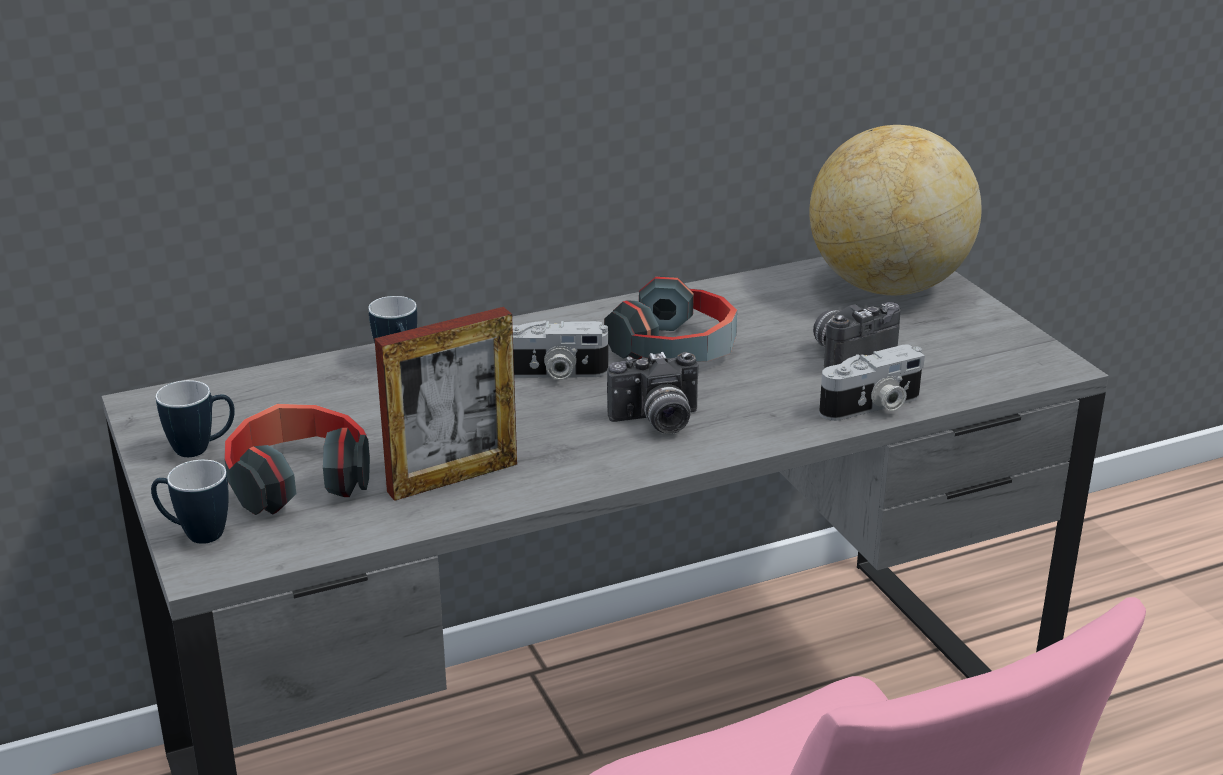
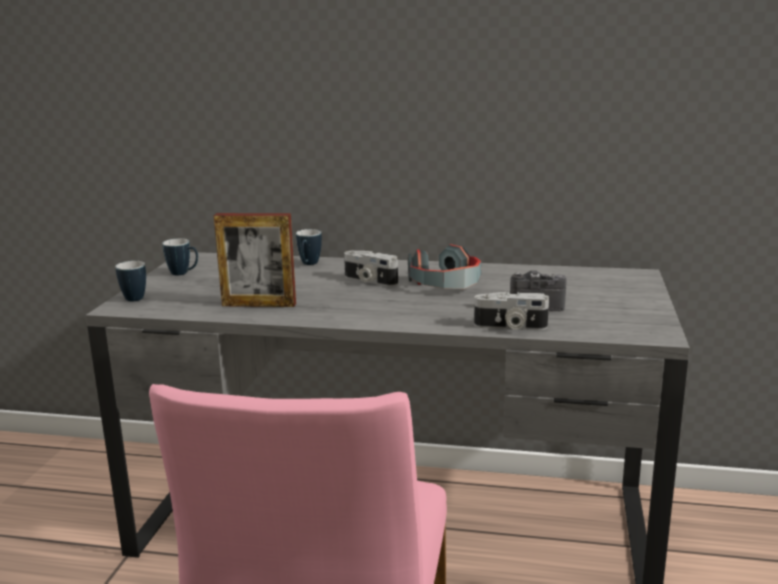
camera: 35 degrees right, 10 degrees down
(298, 480) = (199, 291): headphones -> none
(656, 422) = (385, 307): camera -> none
(887, 287) = (608, 284): globe -> none

